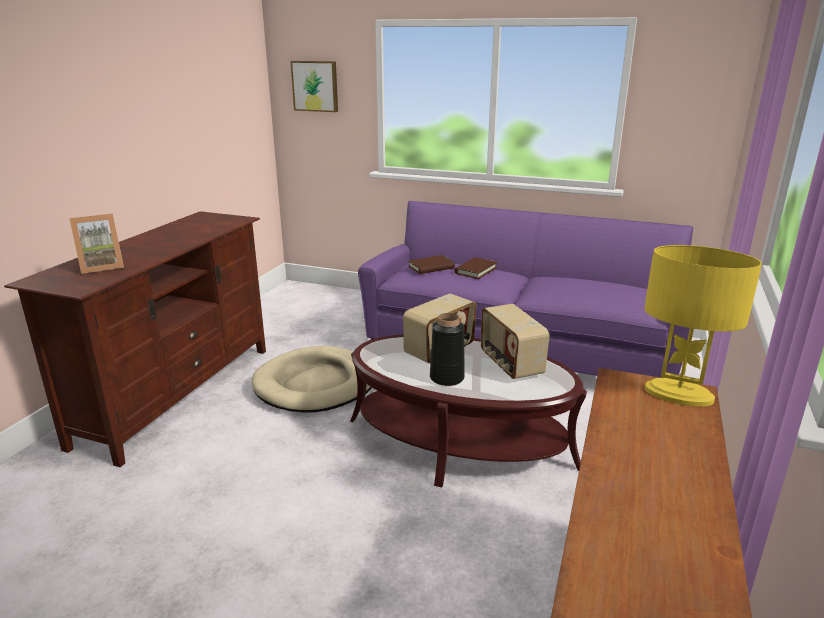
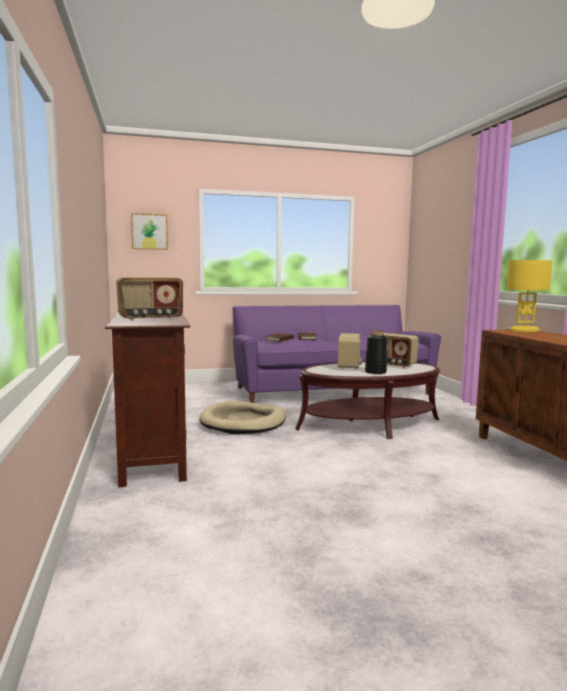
camera: 35 degrees left, 15 degrees down
(101, 267) = (150, 319): picture frame -> radio

